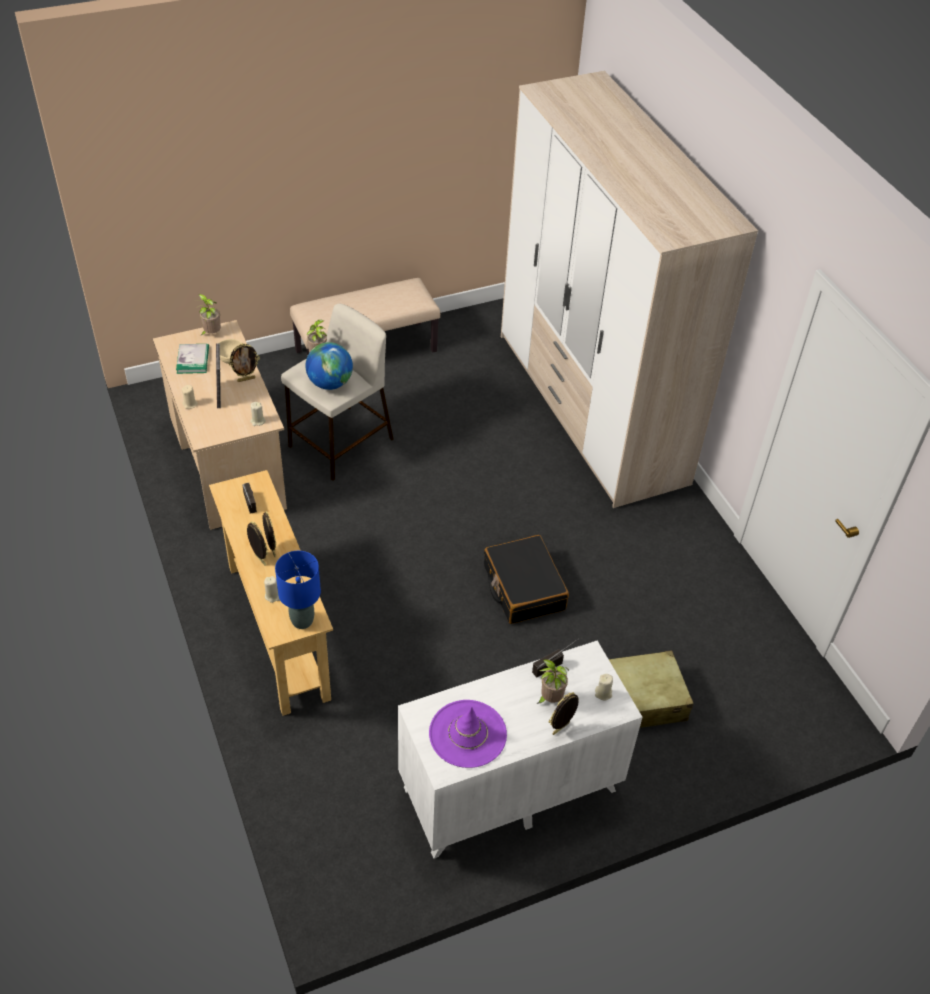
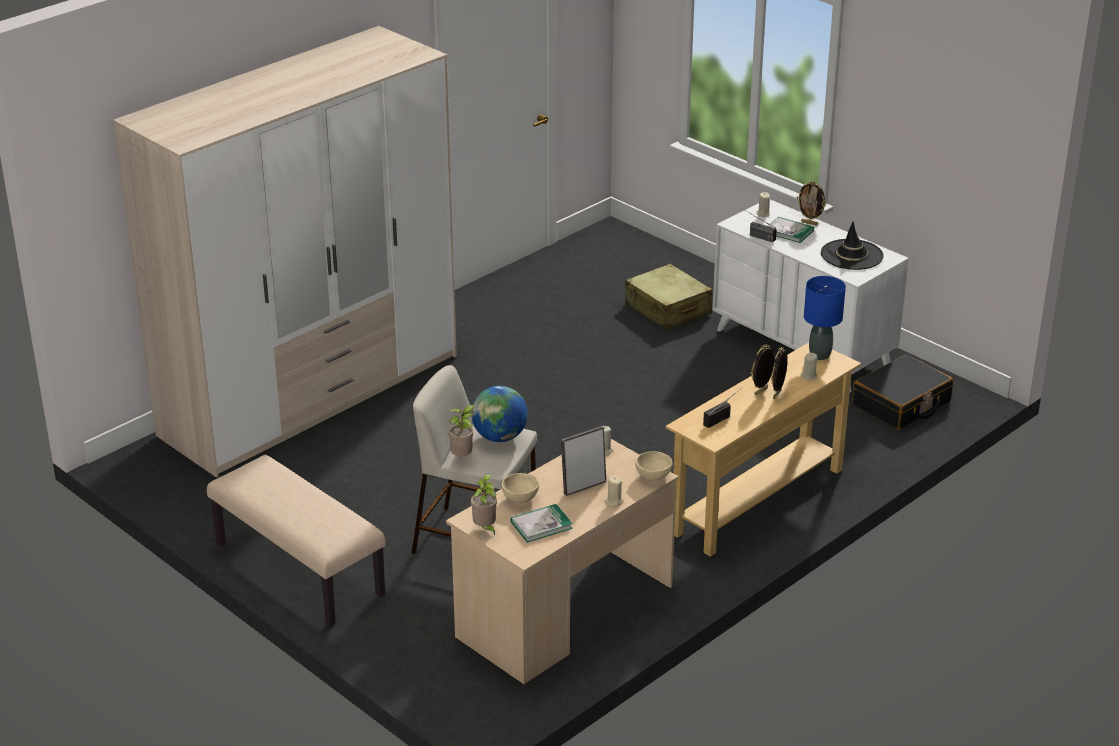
camera: 110 degrees left, 15 degrees down
(202, 436) = (654, 477): none -> beige bowl
(246, 379) = (545, 478): picture frame -> none
(467, 734) = (851, 255): purple hat -> black hat
(523, 588) = (594, 383): black suitcase -> black suitcase (901, 404)
(549, 699) = (789, 231): potted plant -> book

